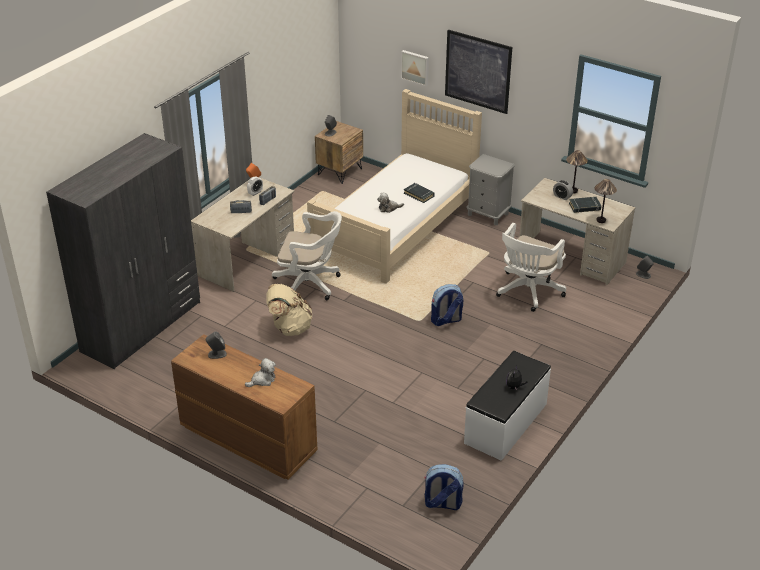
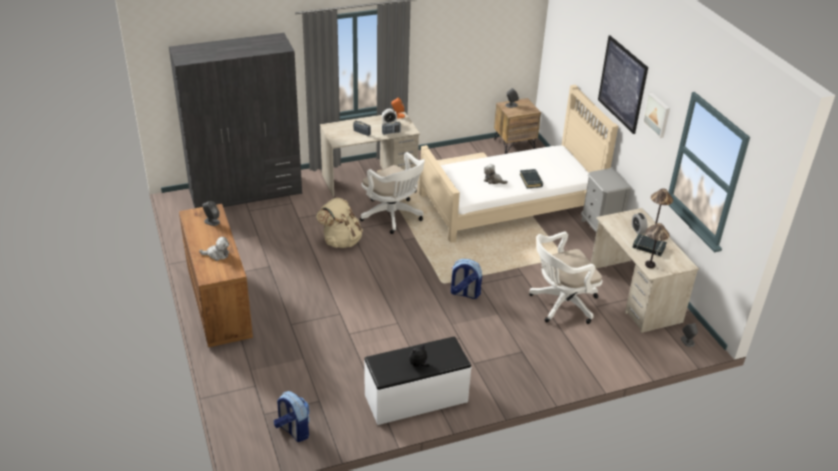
camera: 35 degrees right, 0 degrees up
(415, 67) = (585, 66): picture -> picture (657, 115)

